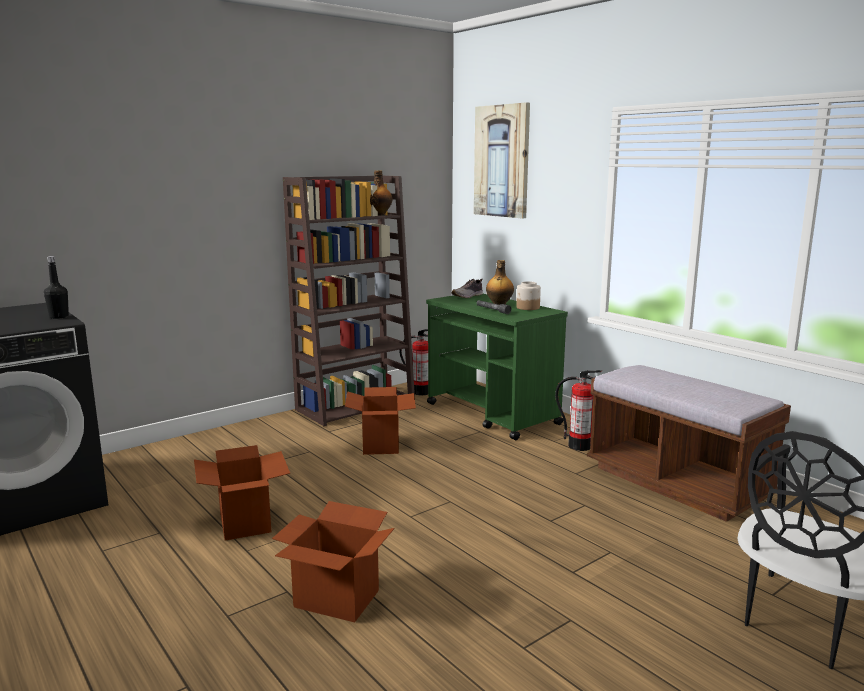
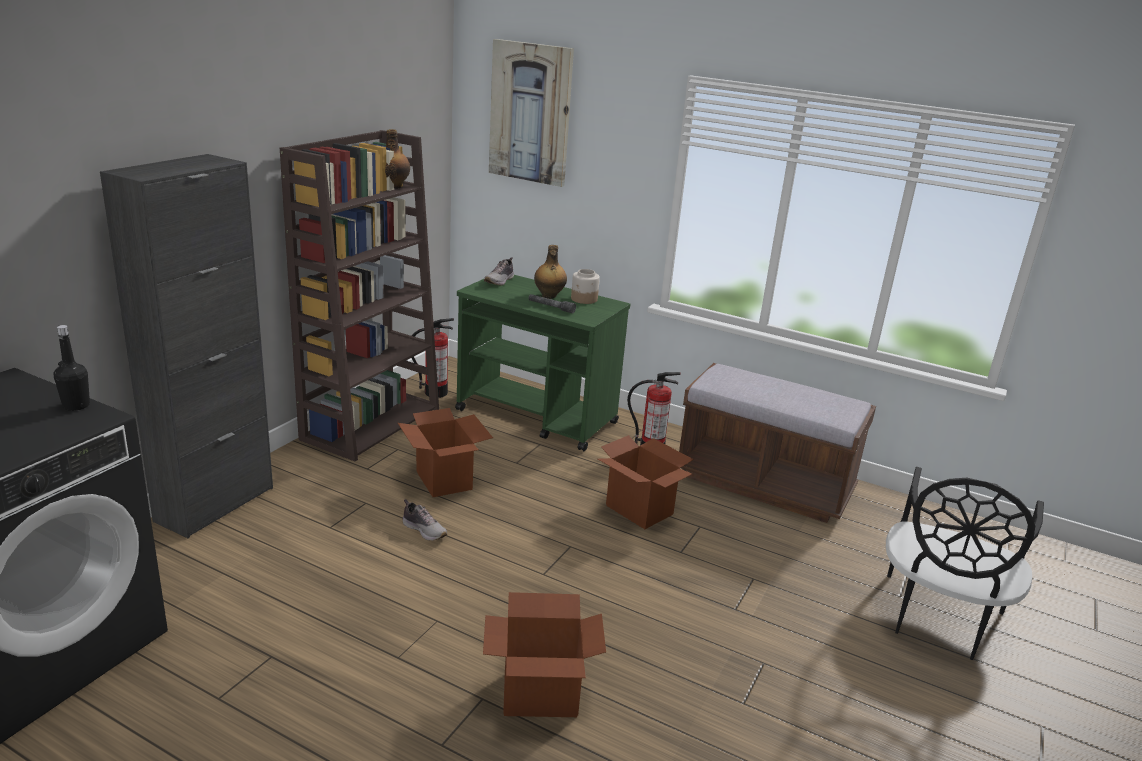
camera: 25 degrees left, 10 degrees up
(206, 439) = (215, 504): none -> black cabinet
(245, 523) = (367, 620): cardboard box -> cardboard box (639, 510)
(339, 474) = (424, 530): none -> shoe

